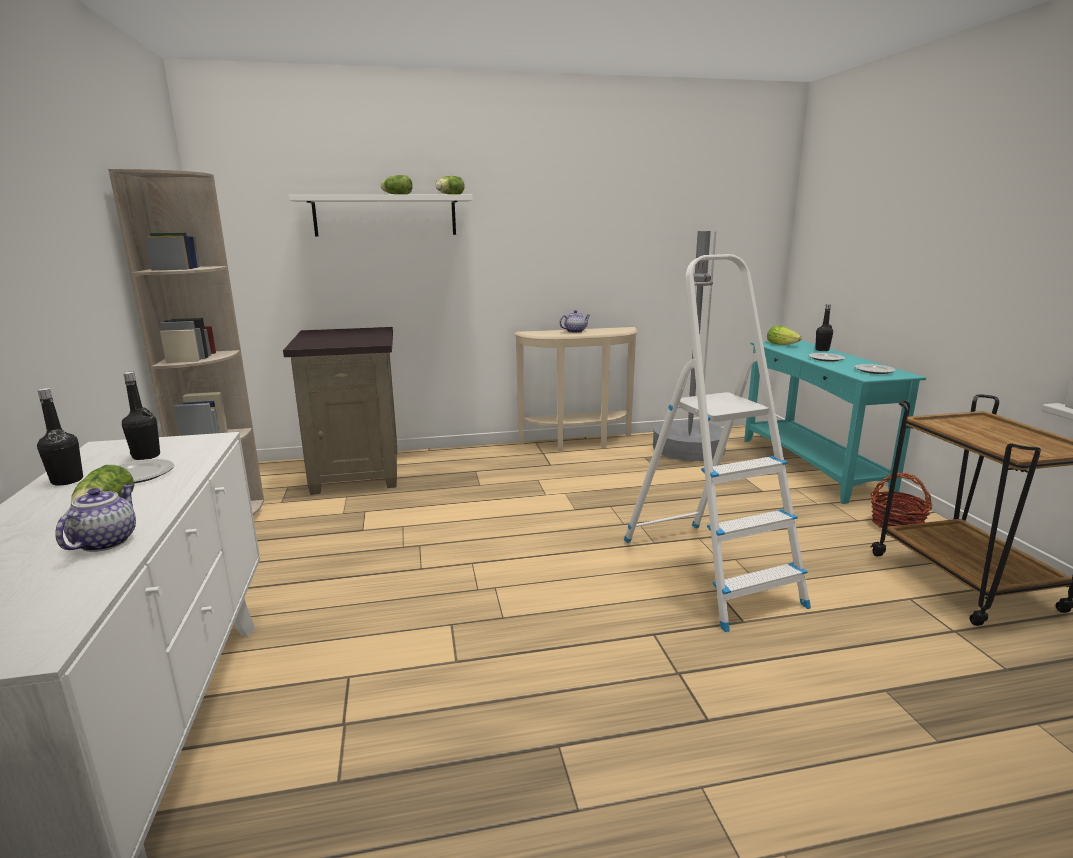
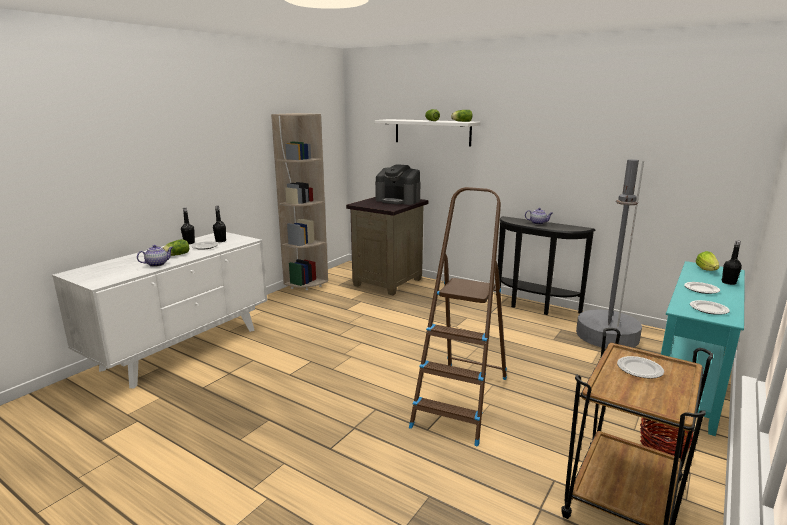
camera: 45 degrees right, 0 degrees up
(352, 333) = (398, 200): none -> coffee machine
(579, 444) = (534, 306): beige console table -> black console table
(709, 571) = (461, 401): white step ladder -> brown step ladder
(974, 430) = (639, 370): none -> plate

